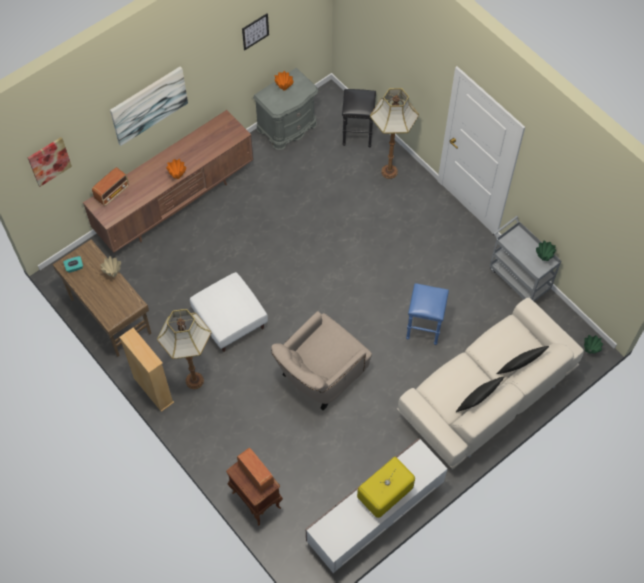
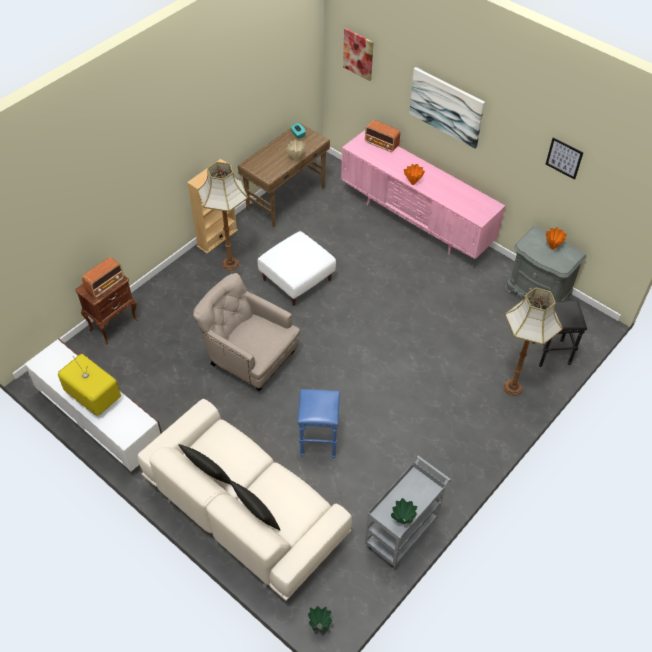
camera: 80 degrees right, 10 degrees down
(175, 202) = (416, 221): brown cabinet -> pink cabinet

